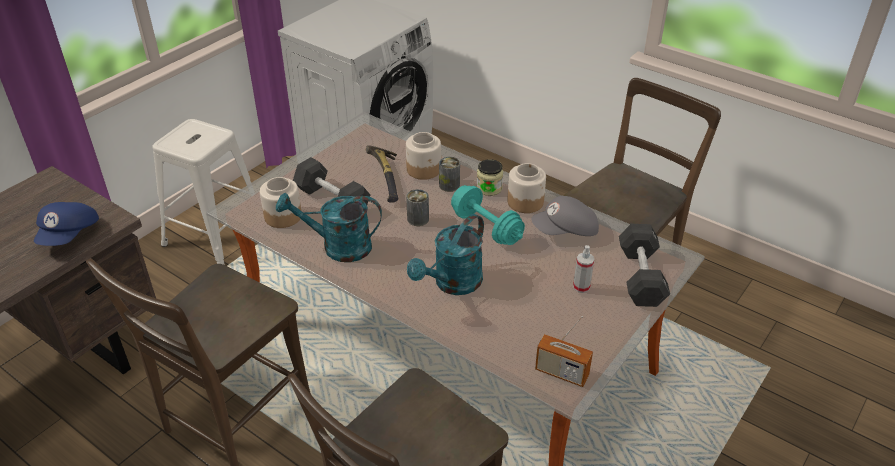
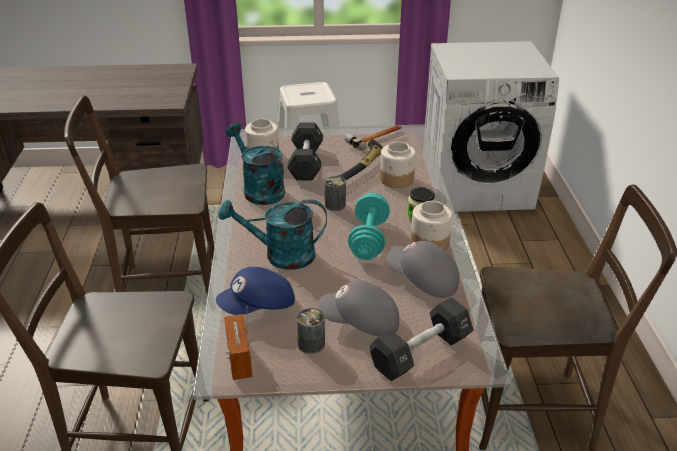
camera: 50 degrees right, 5 degrees down
(70, 235) = (143, 98): blue cap -> blue cap (258, 306)
(348, 145) = (376, 138): none -> hammer
(449, 185) = (395, 198): can -> can (311, 344)
(581, 287) = (360, 323): spray bottle -> grey cap

